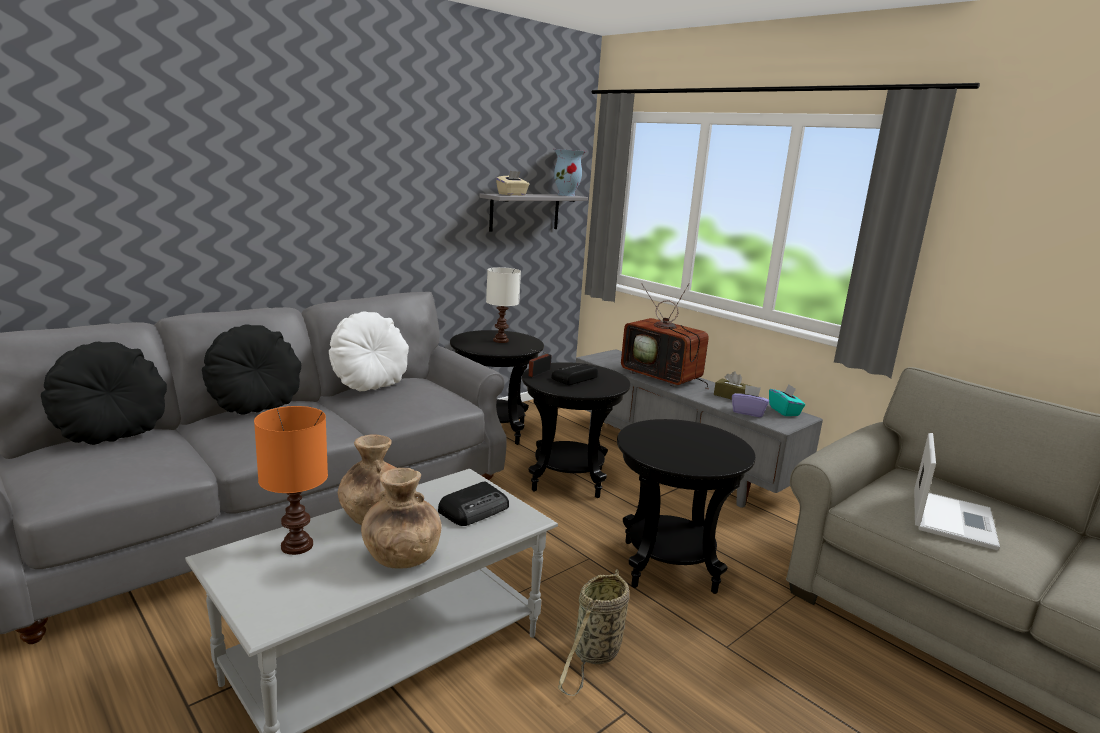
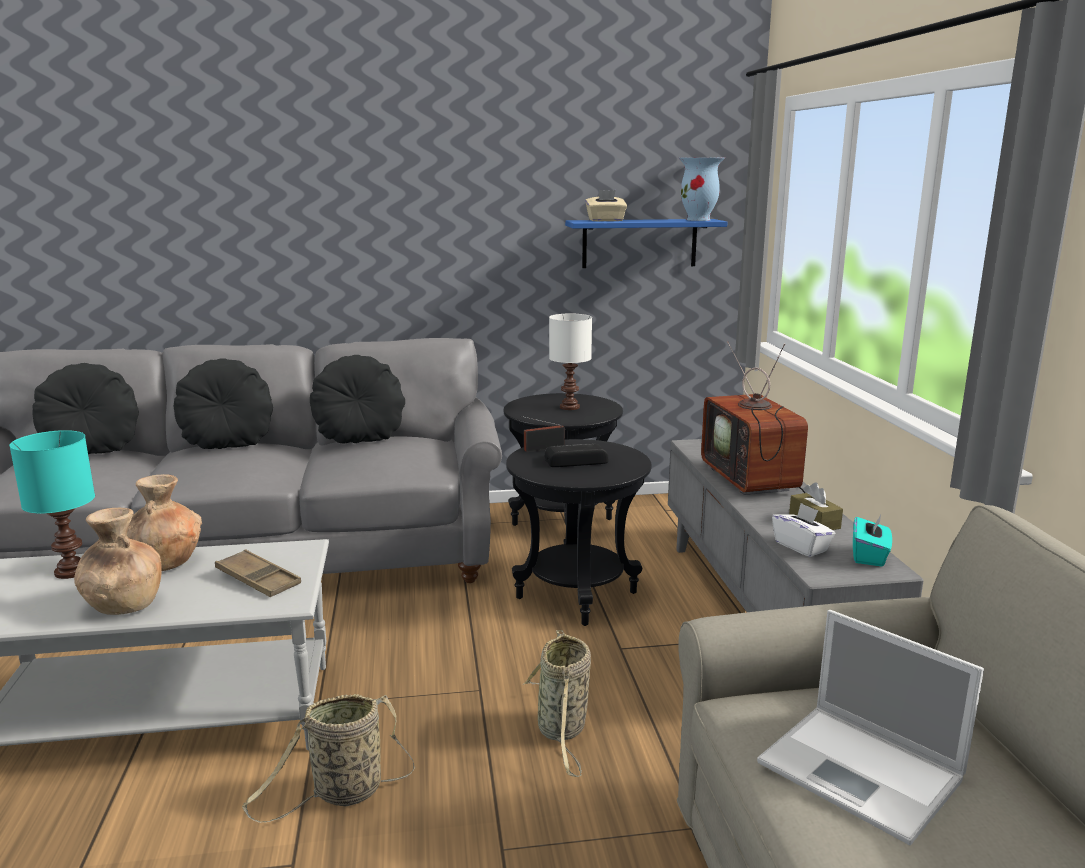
camera: 35 degrees right, 0 degrees up
(297, 545) = (72, 571): orange table lamp -> turquoise table lamp
(370, 386) = (360, 440): white pillow -> black pillow
(475, 509) = (258, 579): radio -> brown tray
(525, 212) = (639, 243): grey shelf -> blue shelf
(669, 566) = (562, 731): black side table -> basket
(748, 412) = (801, 547): purple tissue box -> white tissue box
(951, 518) = (863, 772): laptop -> laptop turned 75 degrees clockwise

